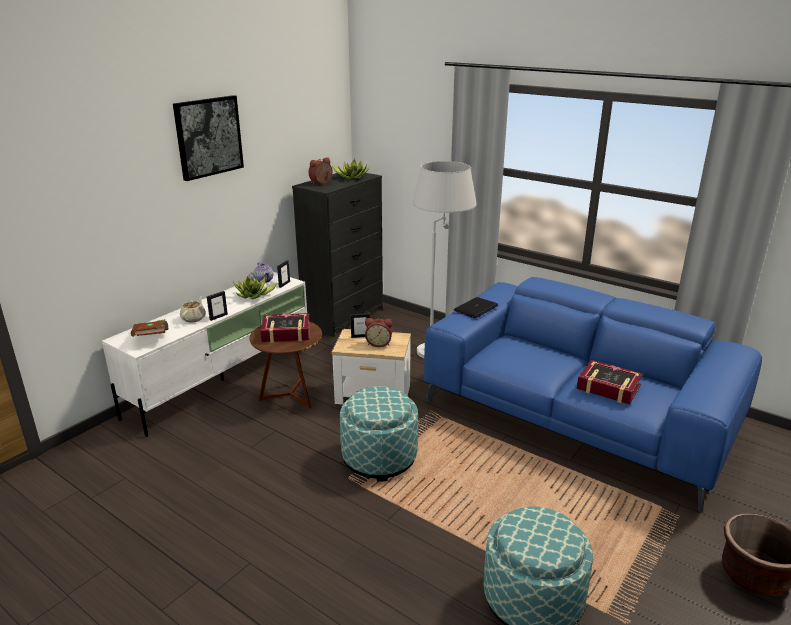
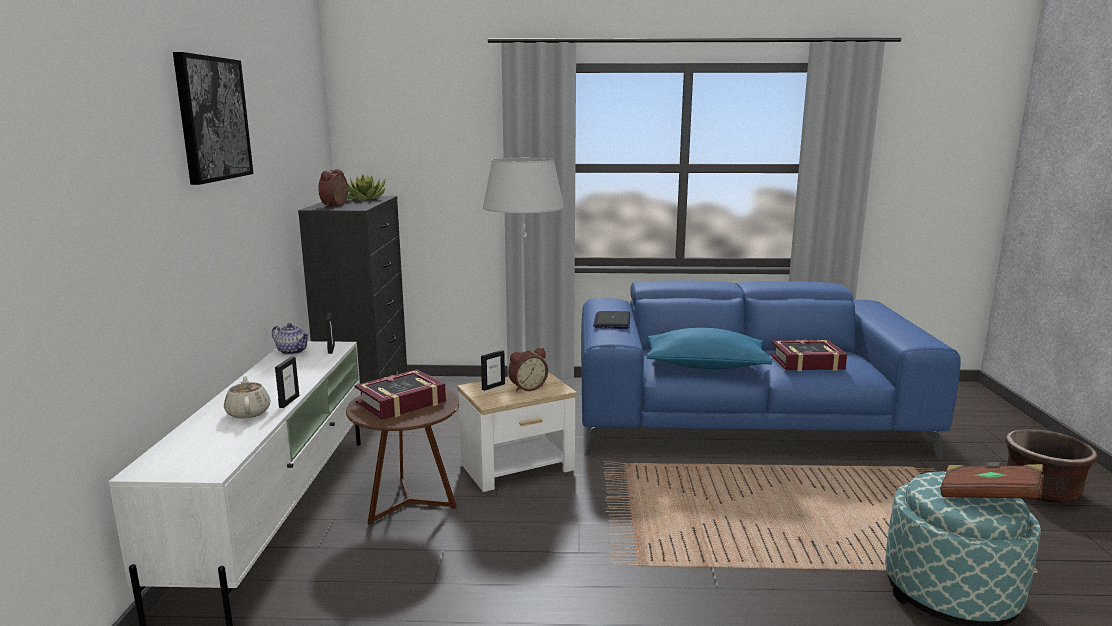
camera: 35 degrees left, 10 degrees down
(152, 337) = (209, 451): brown book -> brown book (988, 498)
(254, 296) = (306, 369): potted plant -> none
(379, 458) = (617, 528): ottoman -> none
(521, 364) = (705, 366): none -> blue pillow

